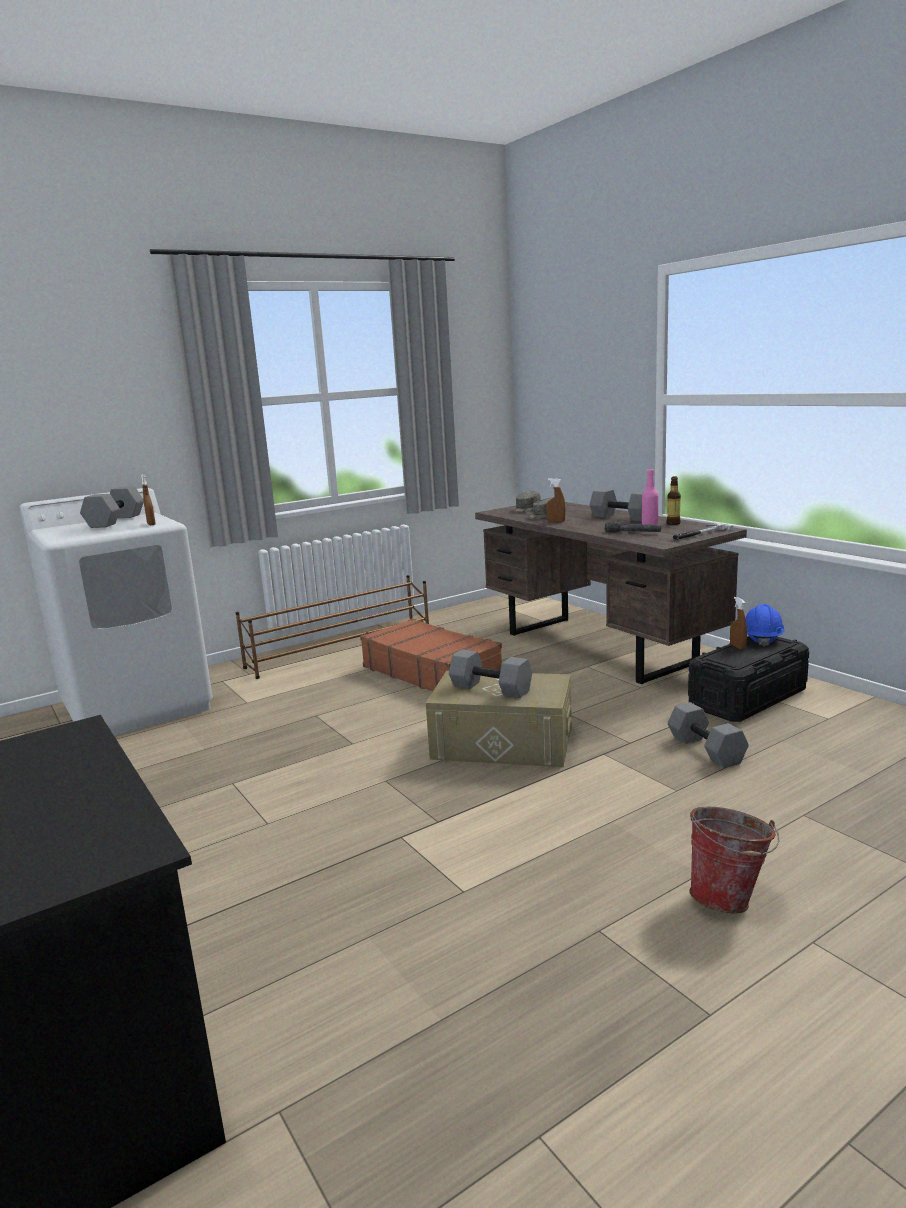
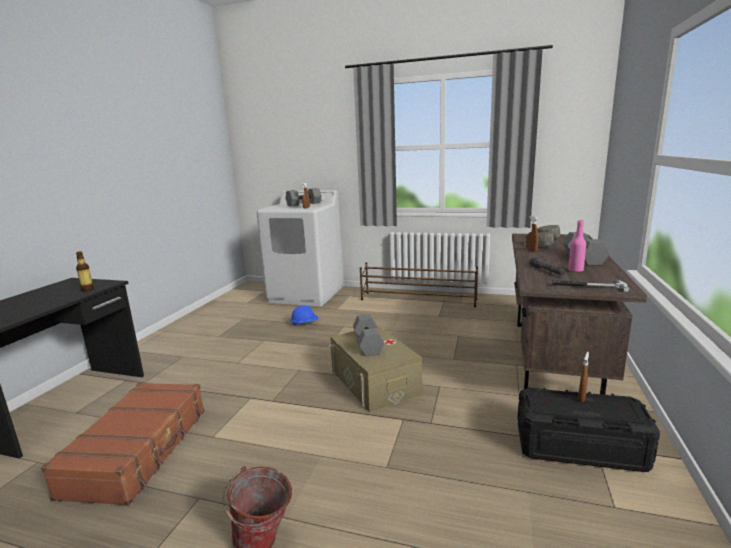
camera: 50 degrees right, 0 degrees up
(431, 671) = (430, 328): brown suitcase -> brown suitcase (140, 450)
(673, 523) = (602, 273): bottle -> bottle (87, 290)
(707, 749) = (463, 459): grey dumbbell -> none
(762, 639) = (621, 403): blue hard hat -> blue hard hat (304, 324)

